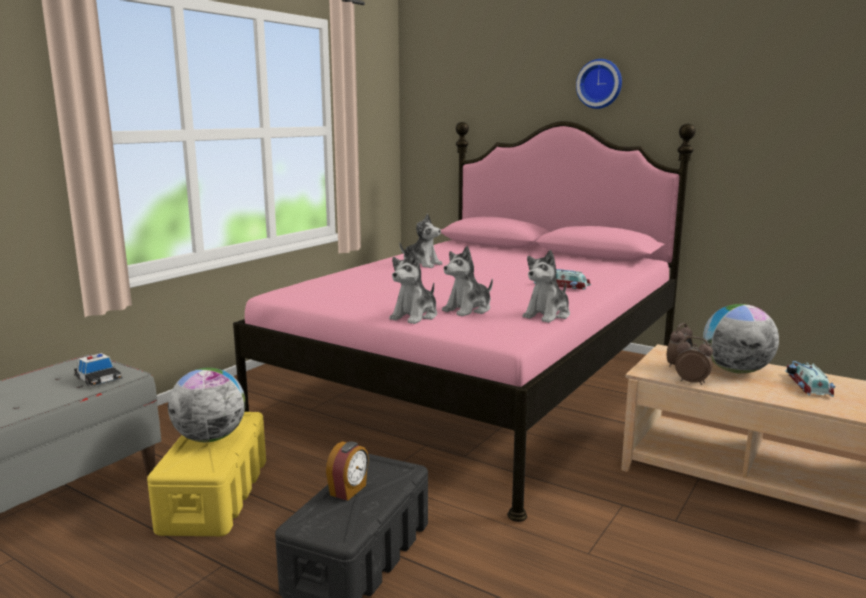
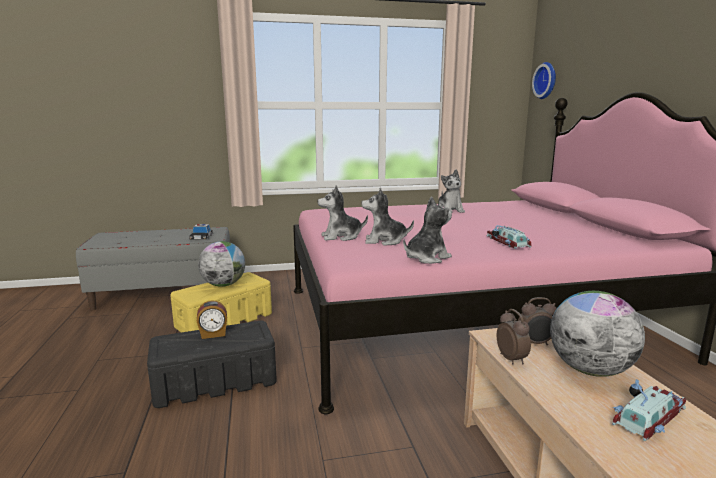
camera: 45 degrees right, 0 degrees up
(547, 315) = (426, 258): plush toy -> plush toy turned 150 degrees clockwise
(600, 84) = (678, 50): wall clock -> wall clock (546, 80)

